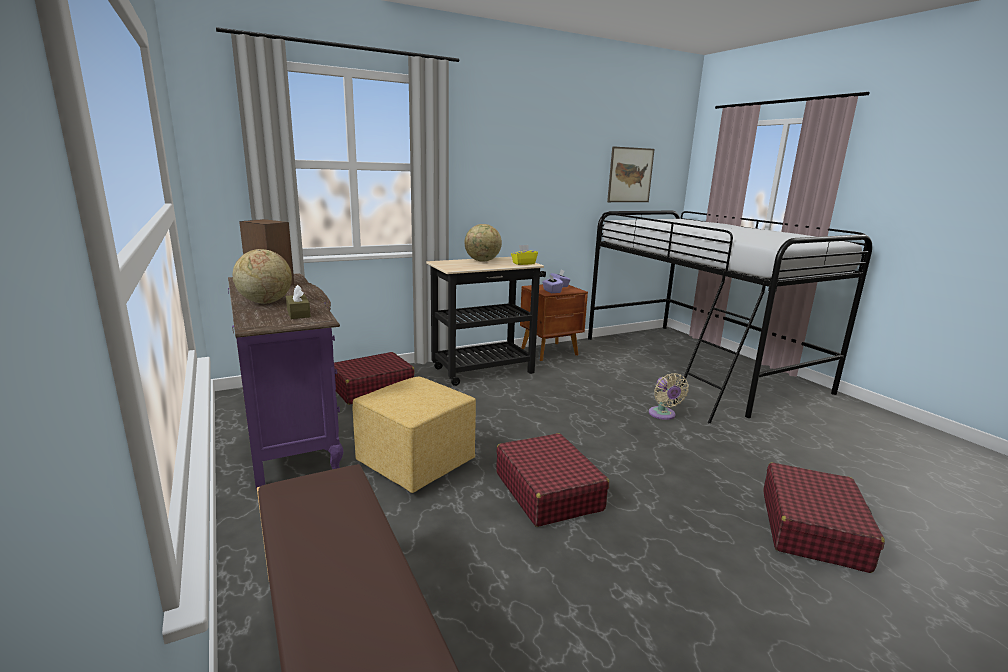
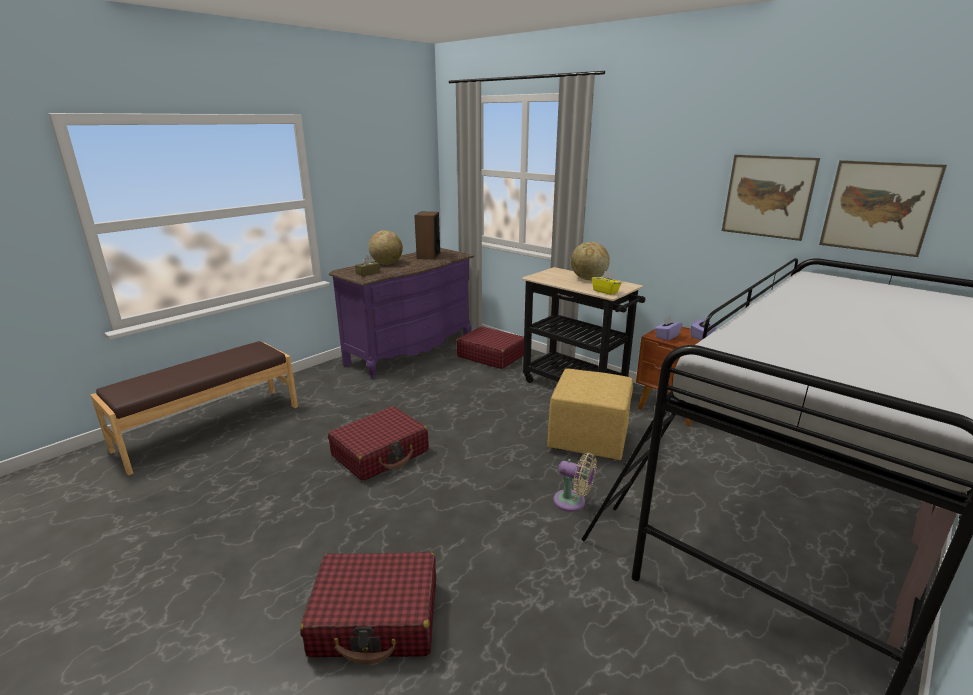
camera: 70 degrees right, 5 degrees up
(417, 464) = (393, 398): yellow ottoman -> yellow ottoman (590, 440)
(578, 172) = (767, 196): none -> picture
(663, 415) = (572, 502): beige fan -> beige fan turned 120 degrees counterclockwise

